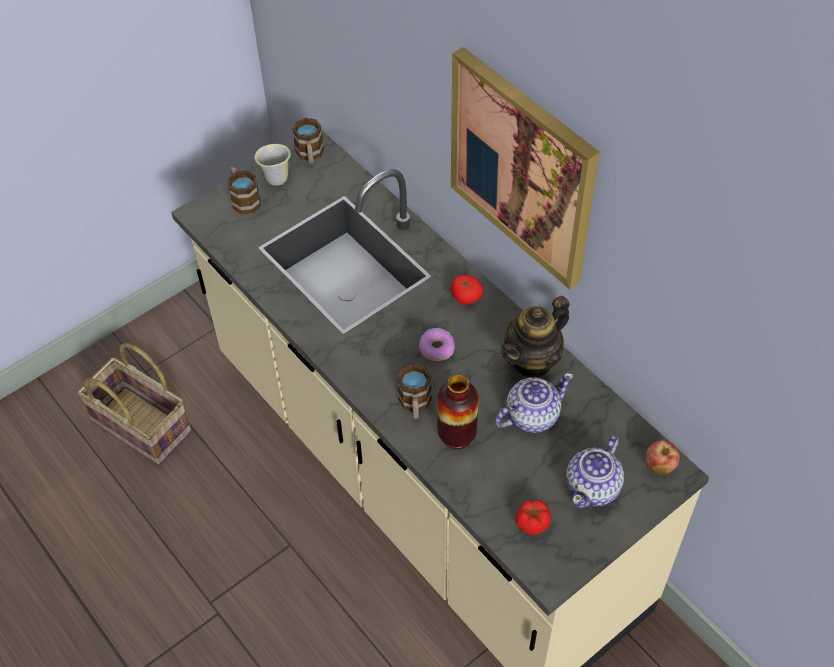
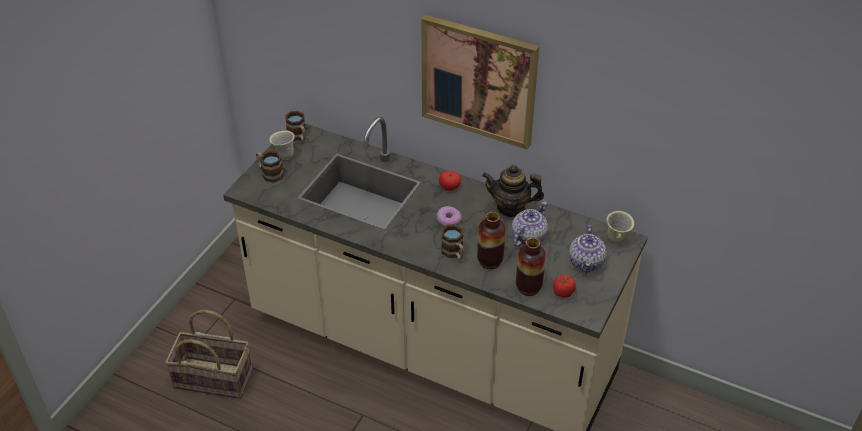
camera: 25 degrees left, 10 degrees down
(487, 497) = (528, 287): none -> vase
(533, 360) = (511, 208): teapot -> teapot turned 75 degrees clockwise
(659, 466) = (617, 240): apple -> beige mug

